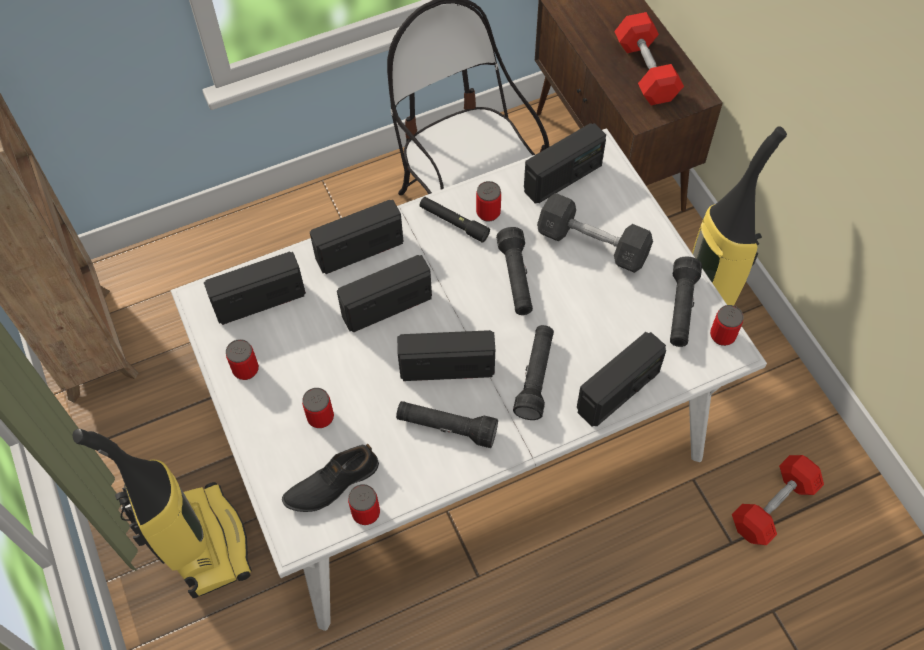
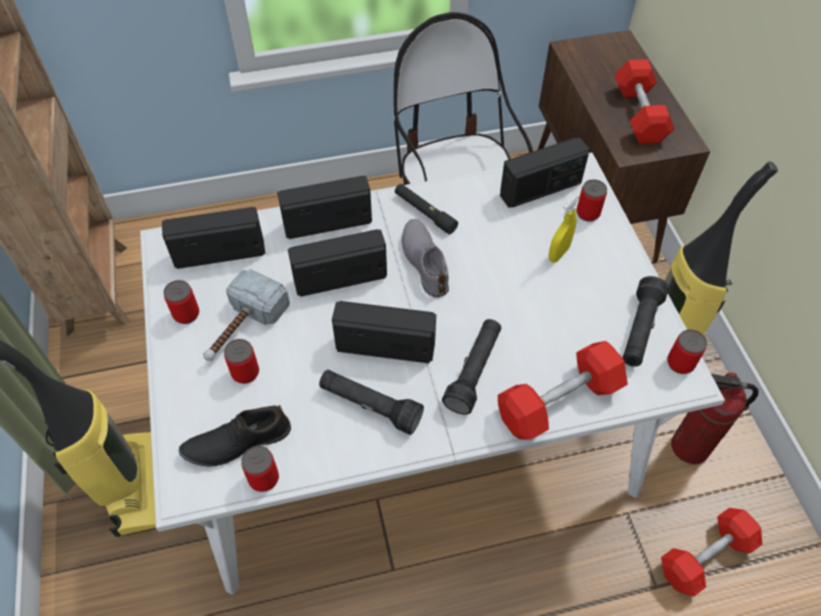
camera: 10 degrees right, 5 degrees down
(304, 374) = (242, 328): none -> hammer
(466, 274) = (425, 261): none -> grey shoe
(488, 212) = (460, 209): can -> can (588, 213)
(516, 279) = (474, 273): black flashlight -> none
(592, 244) = (558, 253): grey dumbbell -> yellow spray bottle
(618, 391) = (559, 401): radio -> red dumbbell
(744, 402) = (690, 447): none -> fire extinguisher

